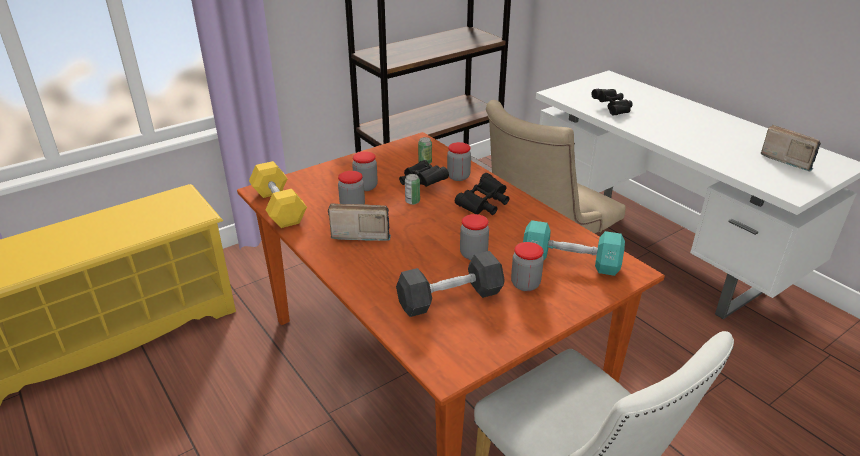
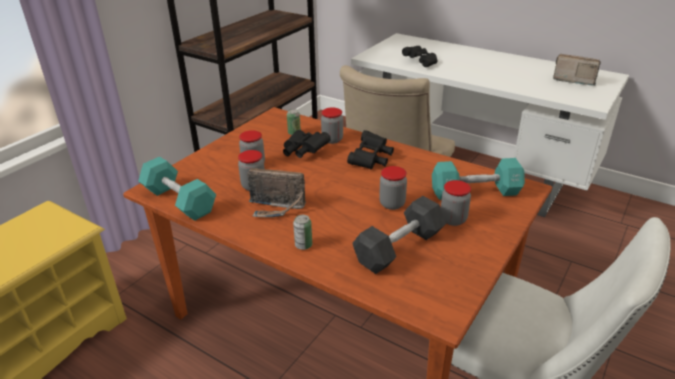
camera: 20 degrees left, 0 degrees up
(279, 207) = (179, 201): yellow dumbbell -> turquoise dumbbell
(360, 233) = (276, 208): radio -> radio turned 150 degrees counterclockwise
(412, 201) = (306, 169): can -> can (303, 245)

